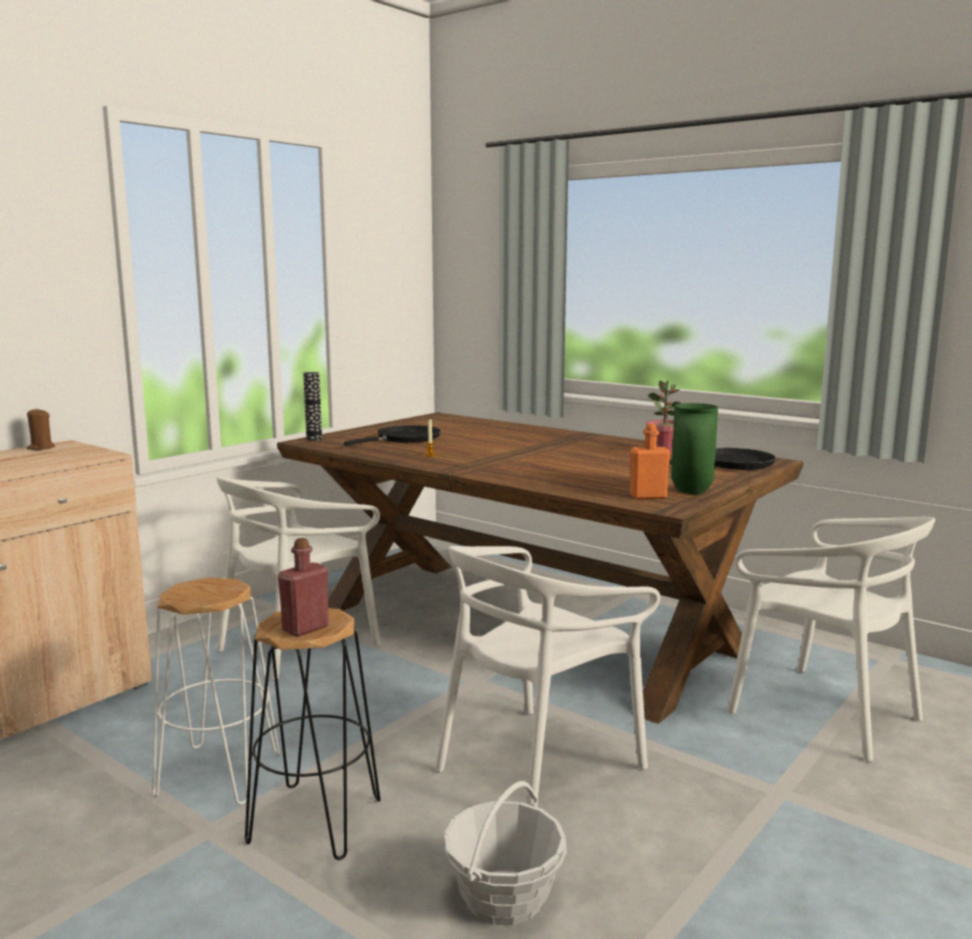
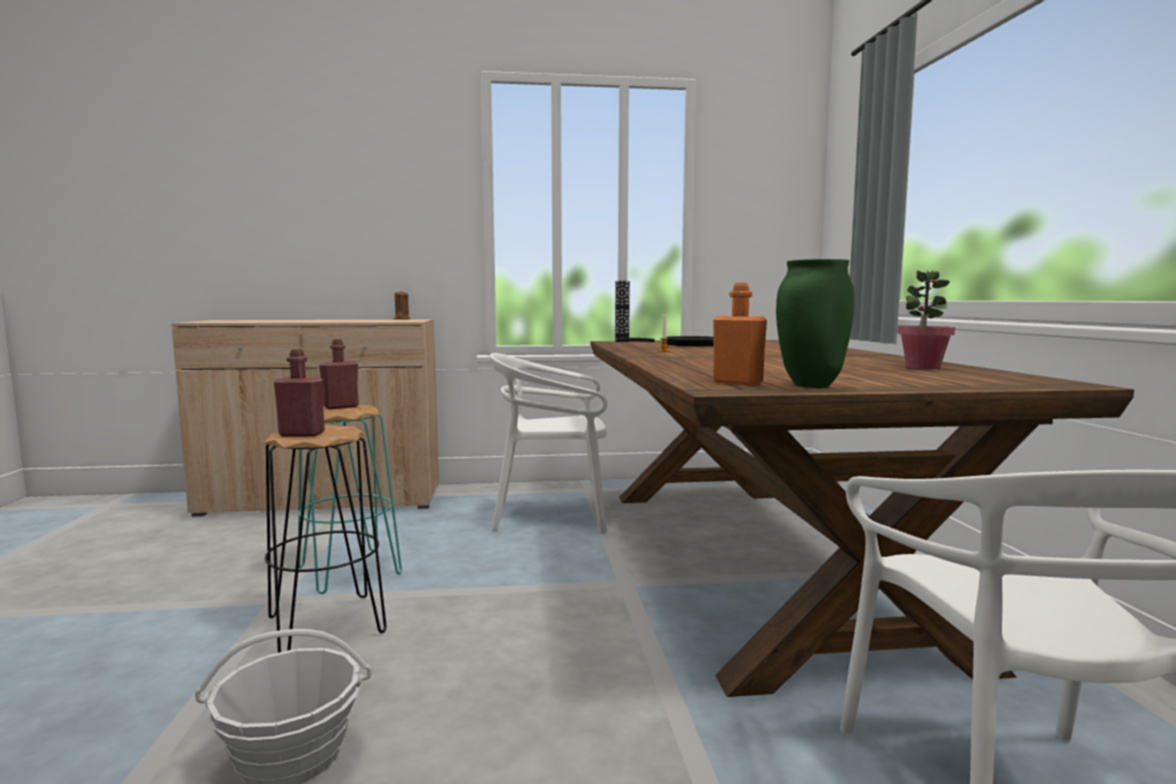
camera: 45 degrees right, 5 degrees down
(191, 588) = (340, 407): none -> red bottle
(219, 774) = (350, 571): white stool -> turquoise stool
(537, 764) = (538, 670): white chair -> none
(731, 464) = (981, 379): black frying pan -> none

